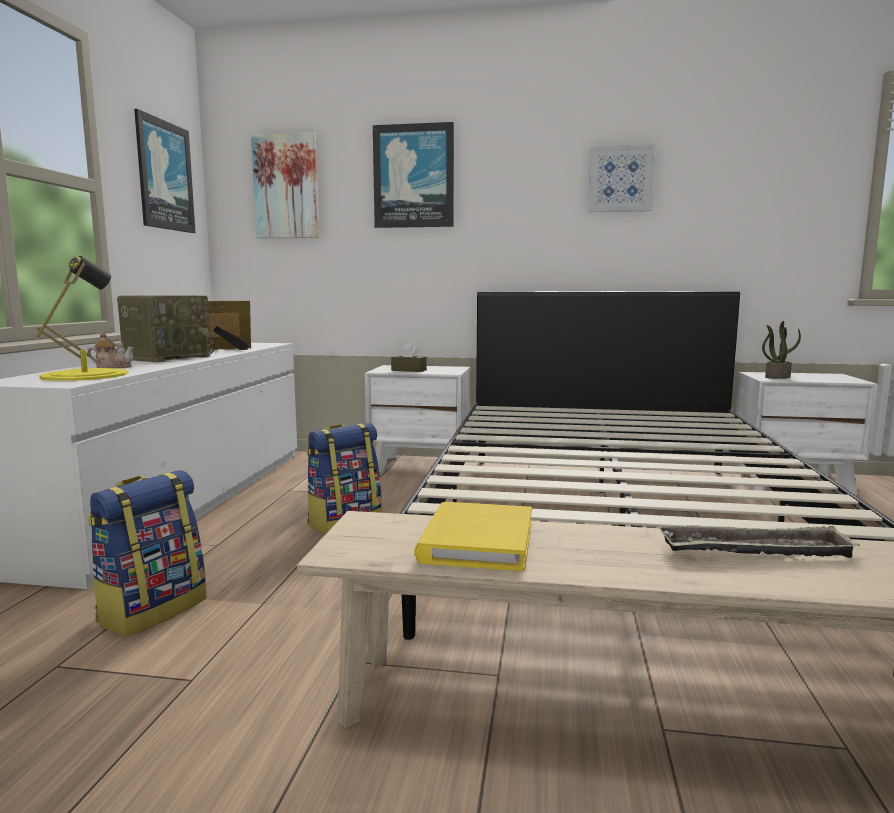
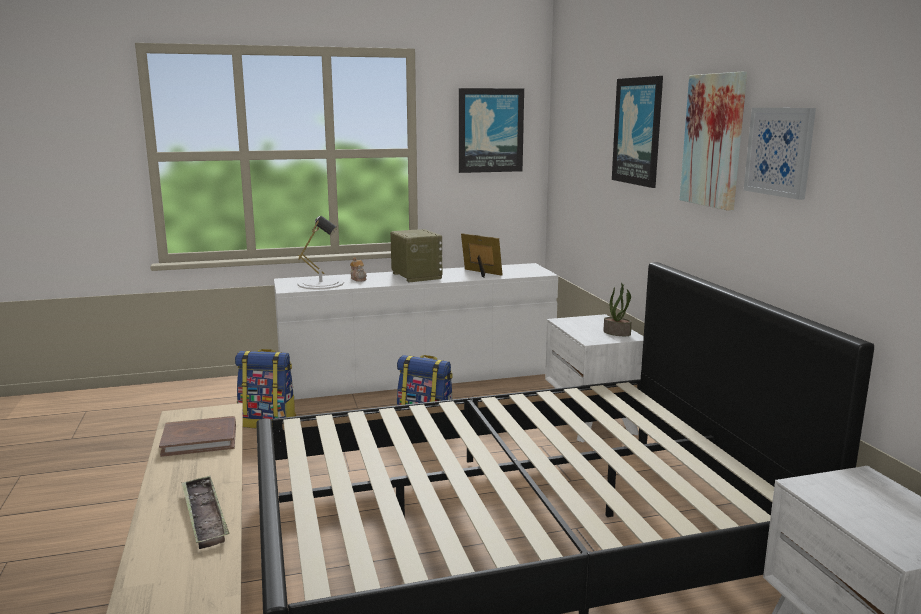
camera: 65 degrees right, 5 degrees up
(85, 375) = (321, 284): yellow table lamp -> white table lamp
(168, 358) = (415, 276): radio -> radio turned 120 degrees counterclockwise
(286, 187) = (578, 133): picture -> picture (714, 140)
(409, 370) = (582, 327): brown tissue box -> none
(477, 542) = (200, 440): yellow book -> brown book
(777, 377) = (842, 491): potted plant -> potted plant (617, 333)

